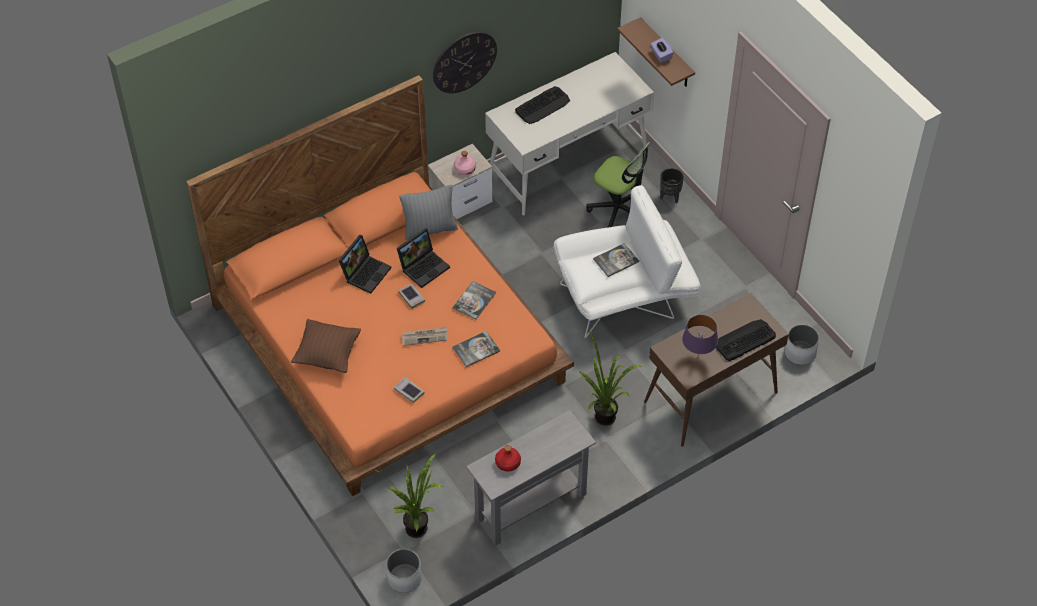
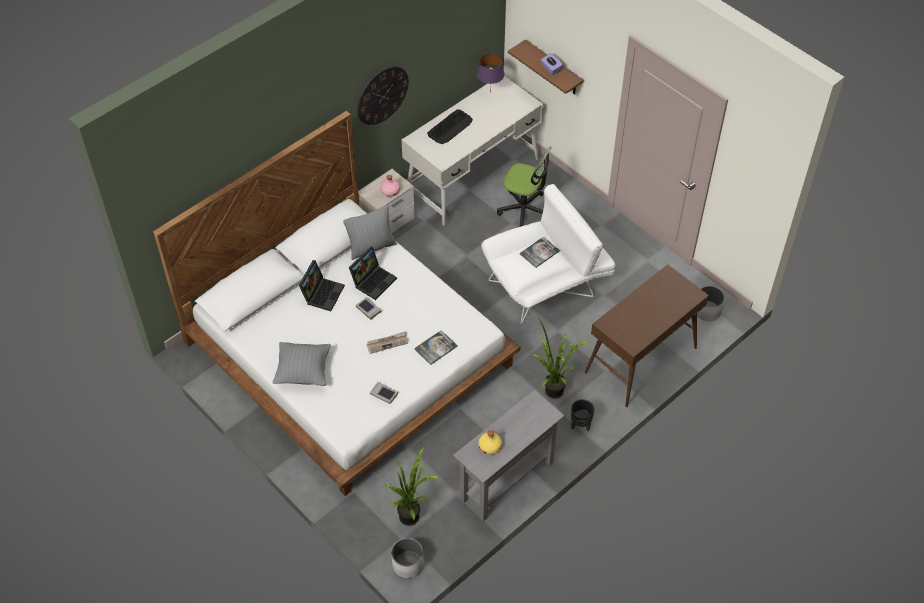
camera: 10 degrees left, 0 degrees up
(327, 355) = (303, 372): brown pillow -> grey pillow
(390, 343) = (350, 353): orange bed -> white bed
(474, 301) = (424, 305): book -> none
(508, 462) = (490, 446): red bottle -> yellow bottle
(670, 197) = (566, 193): black planter -> black planter (580, 425)
(698, 359) = (636, 328): purple table lamp -> purple table lamp (490, 92)
(744, 340) = (672, 306): keyboard -> none

